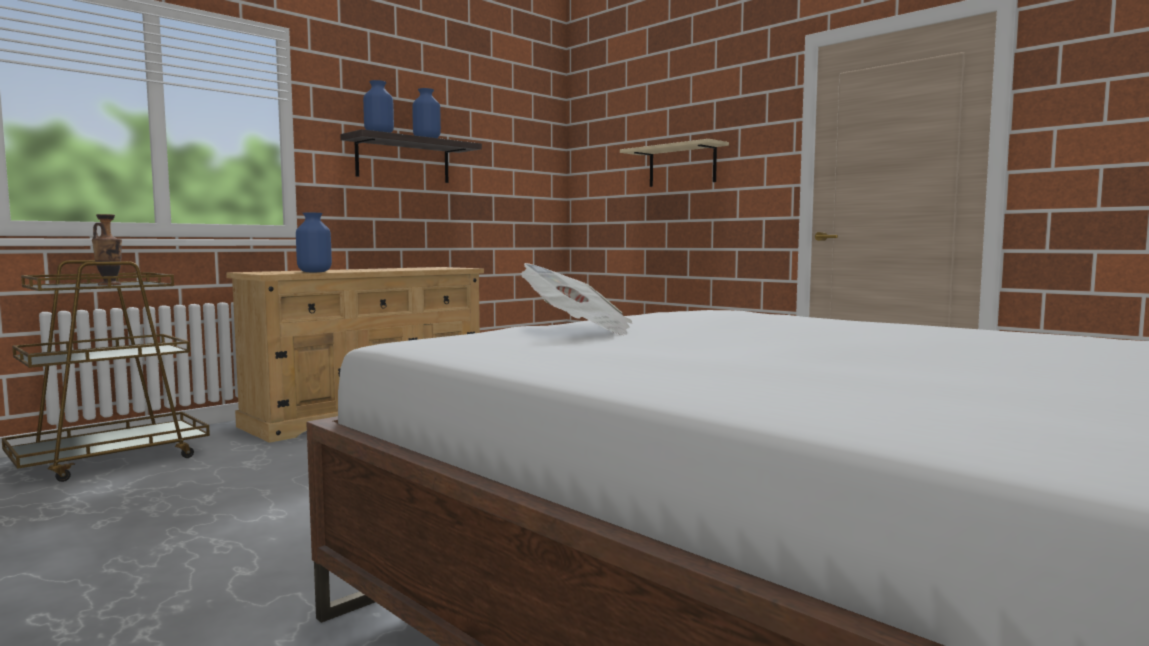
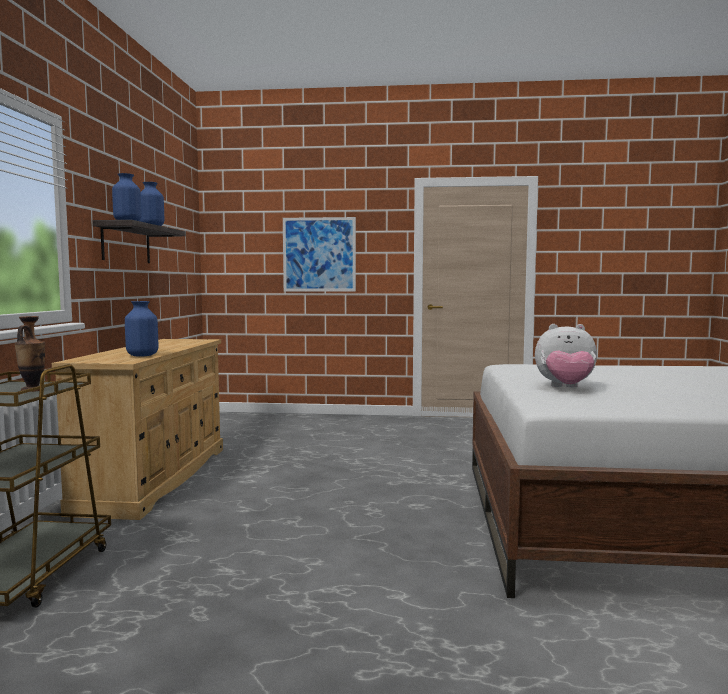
camera: 40 degrees left, 0 degrees up
(579, 331) = (565, 388): newspaper -> plush toy
(682, 166) = (319, 254): beige shelf -> picture

